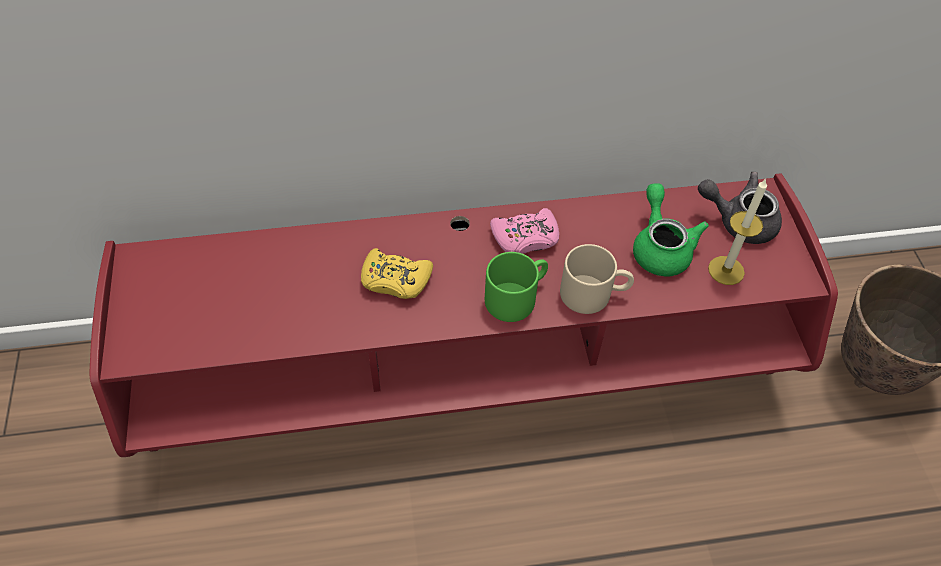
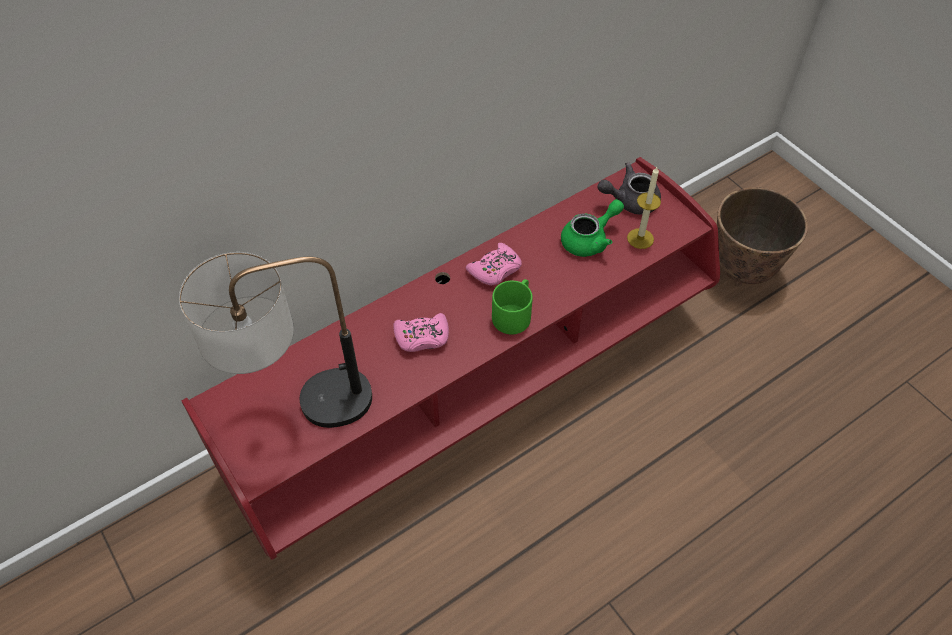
camera: 25 degrees left, 0 degrees up
(218, 301) = (300, 407): none -> table lamp
(395, 280) = (422, 337): yellow game controller -> pink game controller
(594, 293) = (564, 289): beige mug -> none
(660, 247) = (589, 240): green teapot -> green teapot turned 90 degrees clockwise

